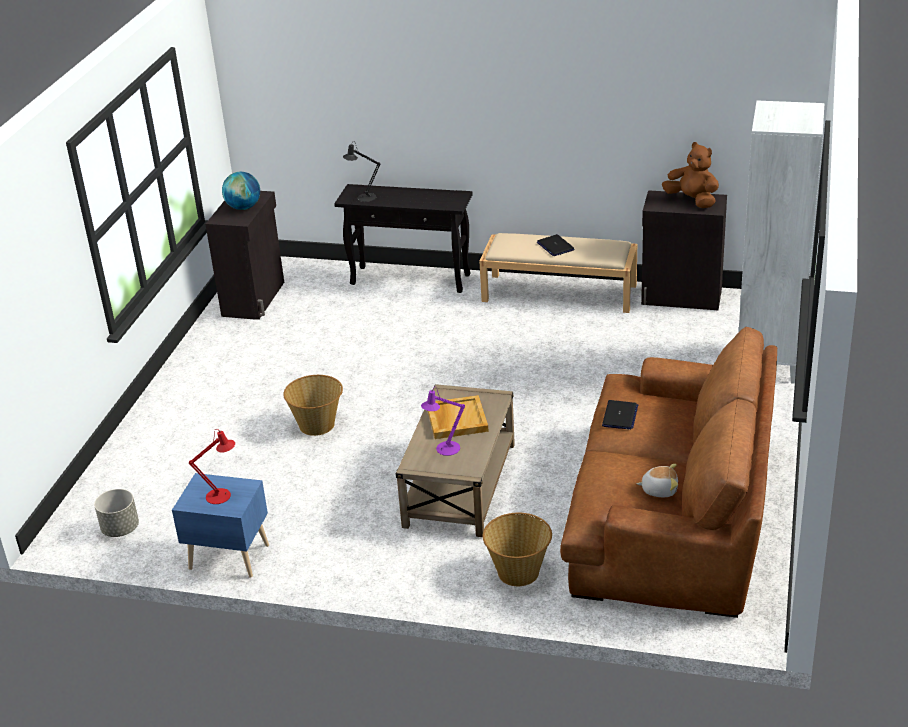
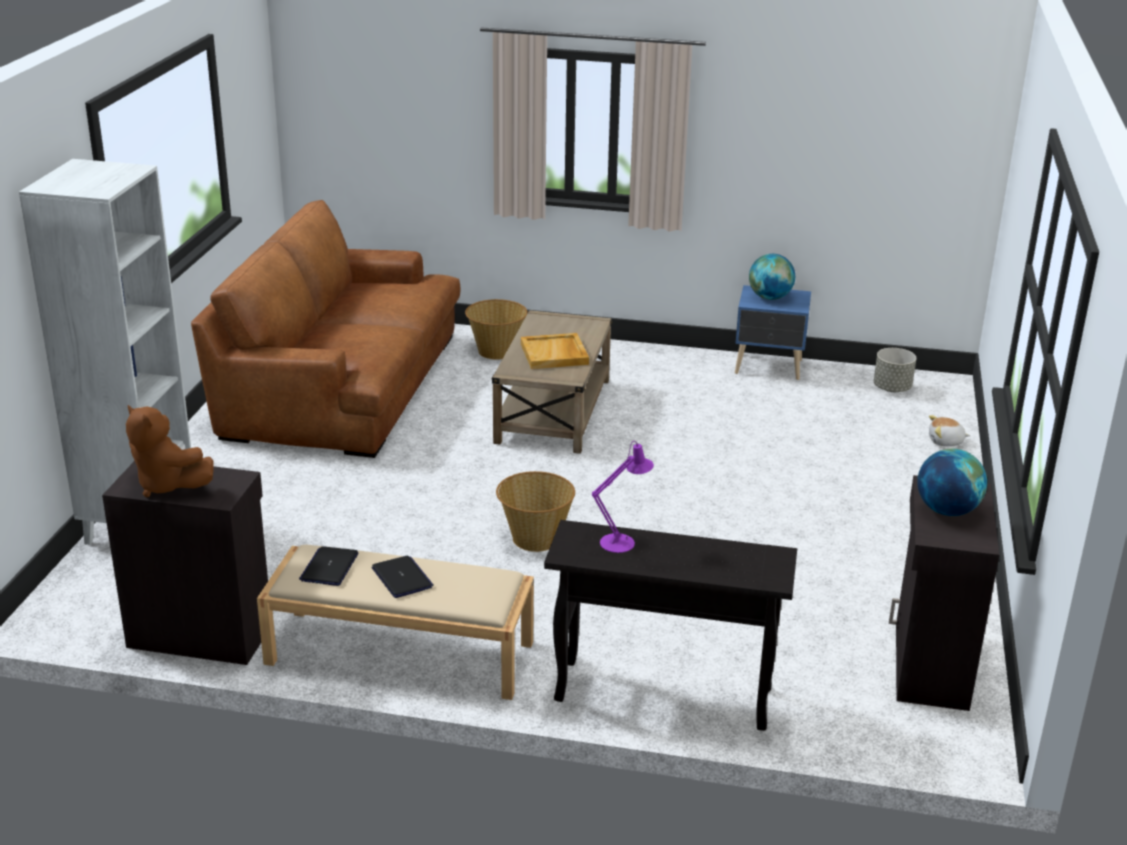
camera: 175 degrees right, 5 degrees down
(222, 495) = (770, 298): red table lamp -> globe
(317, 425) = (732, 471): basket -> basket (535, 538)
(363, 197) = (746, 557): black table lamp -> none
(444, 449) = (565, 332): purple table lamp -> purple table lamp (622, 541)
(620, 416) = (380, 338): laptop -> laptop (329, 567)
(659, 489) = (363, 292): plush toy -> plush toy (945, 442)

